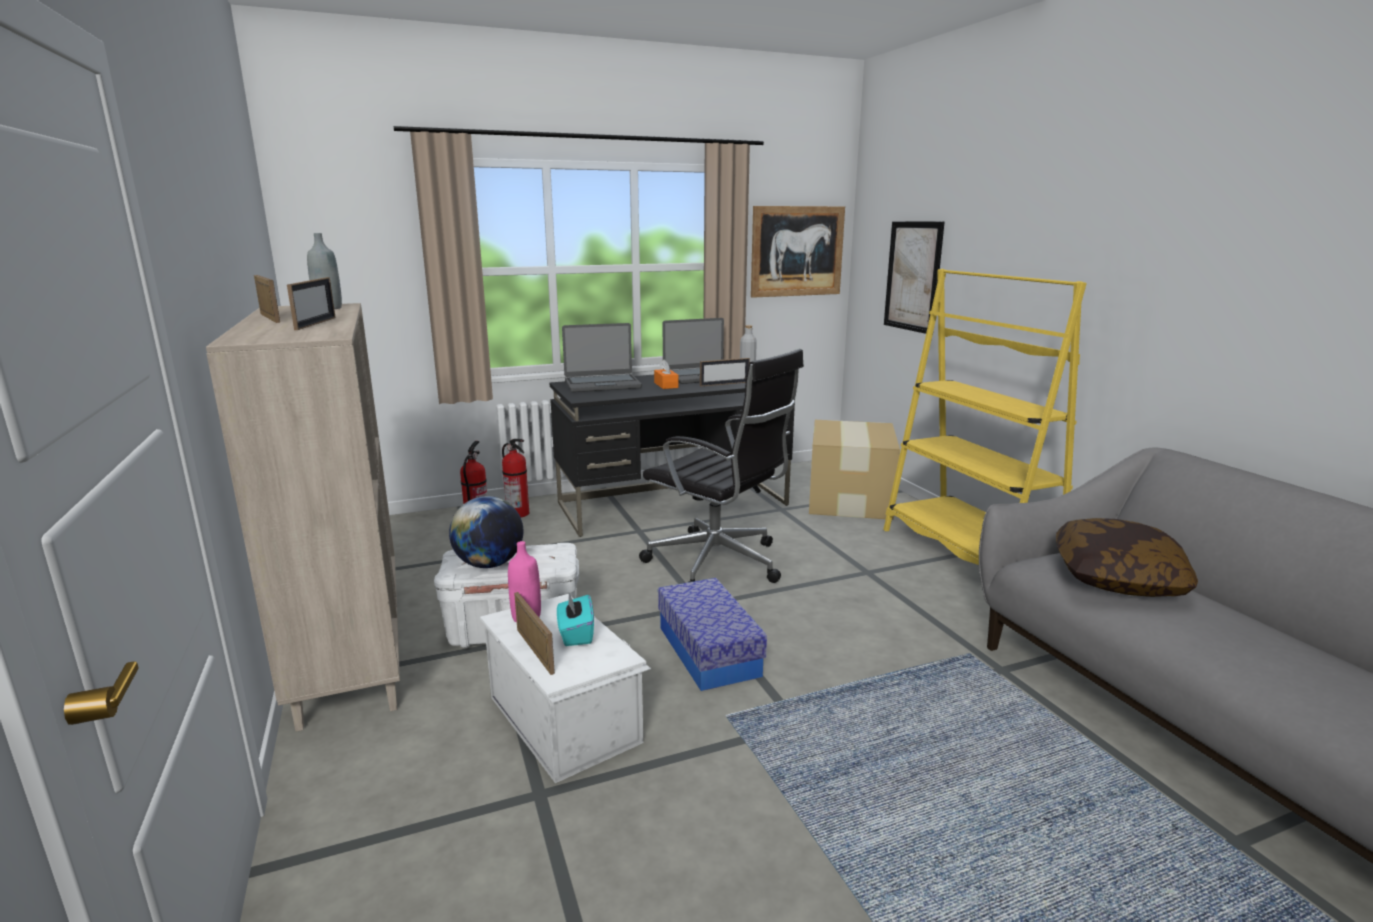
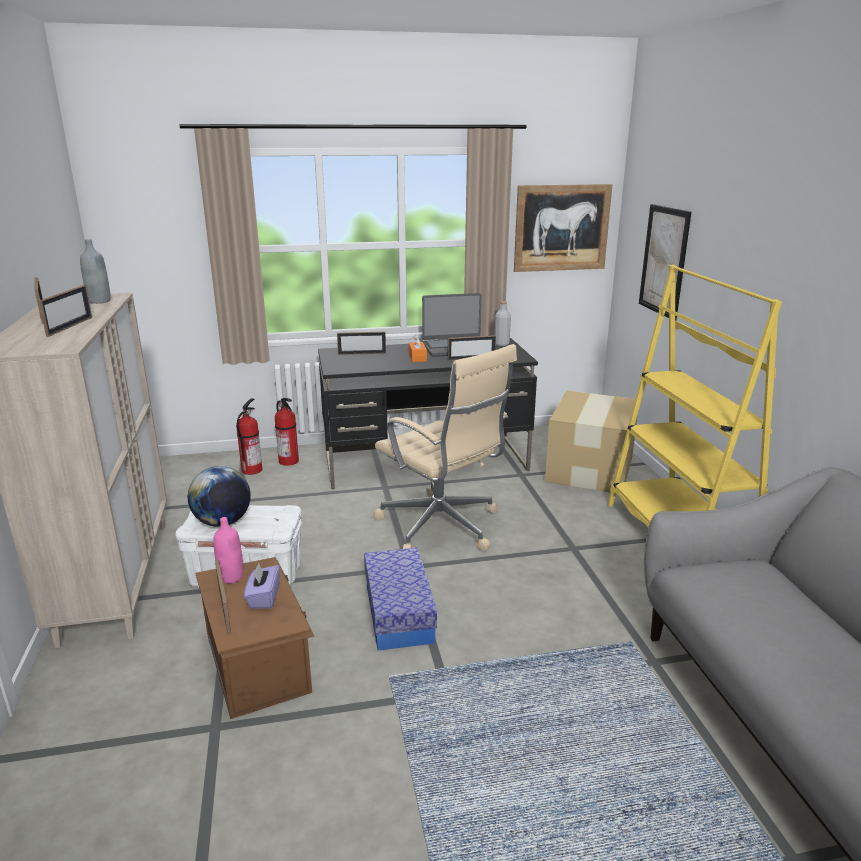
camera: 10 degrees right, 5 degrees up
(565, 717) = (259, 661): white storage box -> brown storage box
(576, 634) = (263, 598): turquoise tissue box -> purple tissue box
(602, 384) = (362, 353): laptop -> picture frame
(719, 564) = (442, 527): black office chair -> beige office chair
(1117, 578) = (757, 596): pillow -> none

